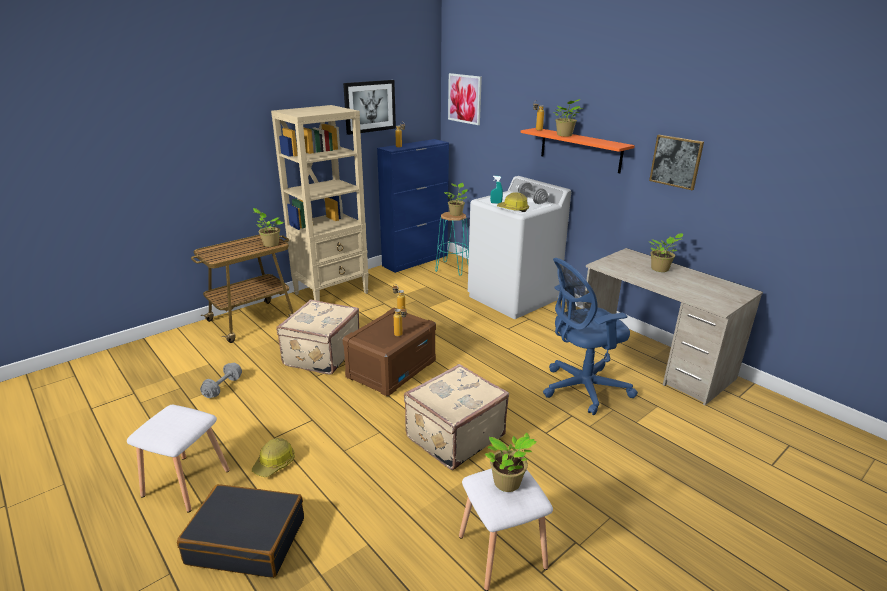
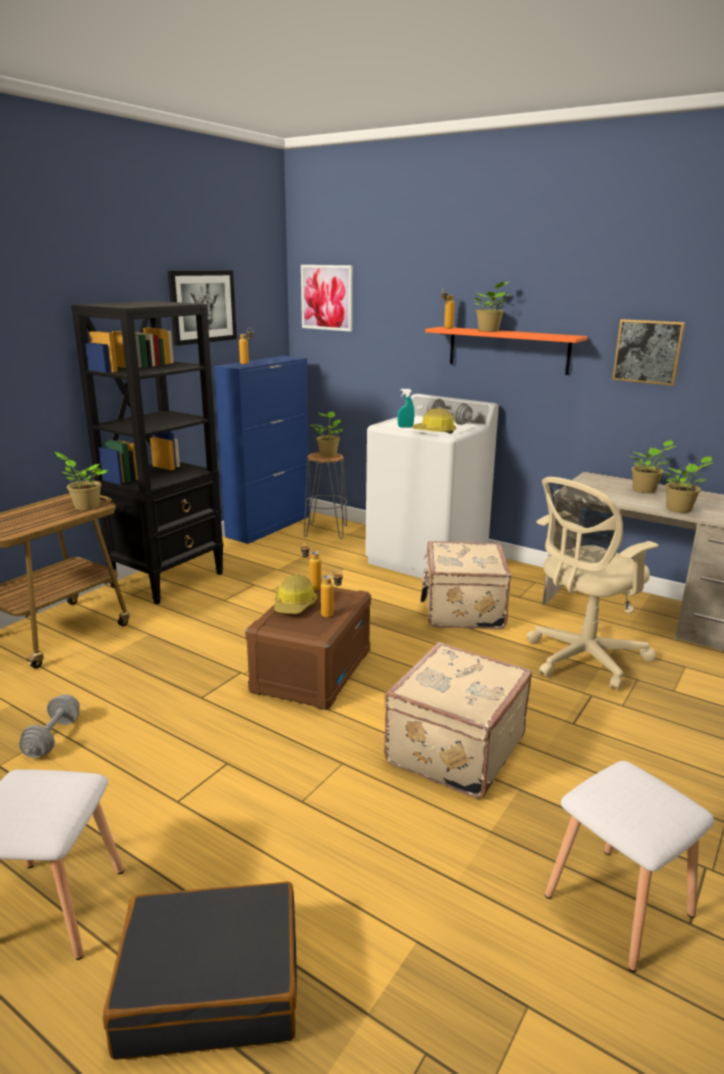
camera: 15 degrees left, 5 degrees down
(275, 463) = (198, 843): hard hat -> hard hat (295, 605)
(321, 355) = (193, 666): beige suitcase -> beige suitcase (461, 610)
(332, 293) = (169, 579): beige bookcase -> black bookcase
(452, 268) = (326, 531): turquoise stool -> grey stool
(508, 484) = (637, 793): potted plant -> potted plant (680, 510)
(581, 389) = (581, 659): blue office chair -> beige office chair

